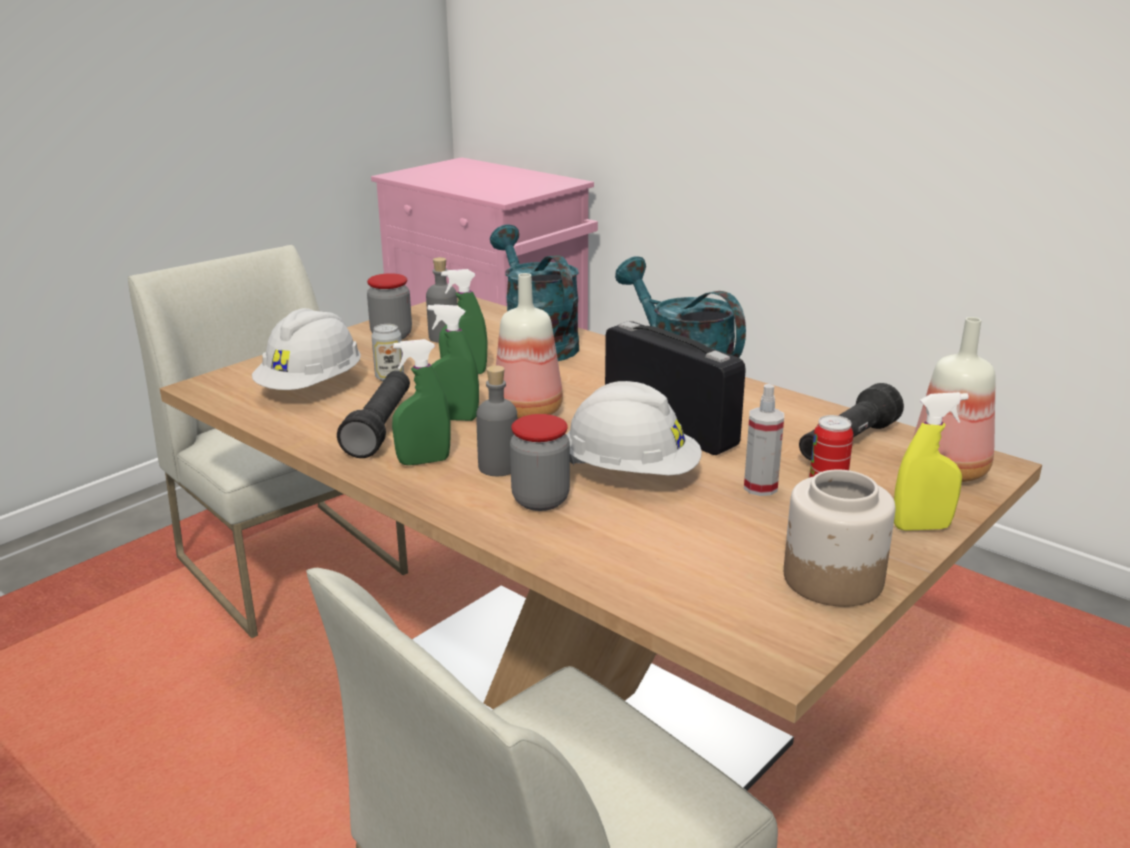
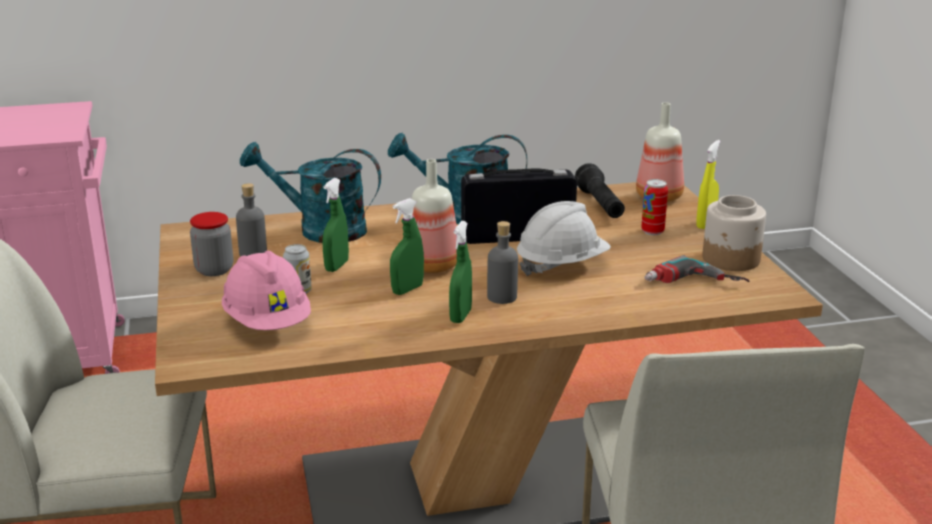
camera: 55 degrees left, 0 degrees up
(311, 387) = (268, 322): white hard hat -> pink hard hat
(381, 427) = (384, 316): black flashlight -> none
(540, 500) = (562, 298): jar -> none
(702, 574) = (694, 285): none -> power drill
(760, 487) = (621, 241): spray bottle -> none

